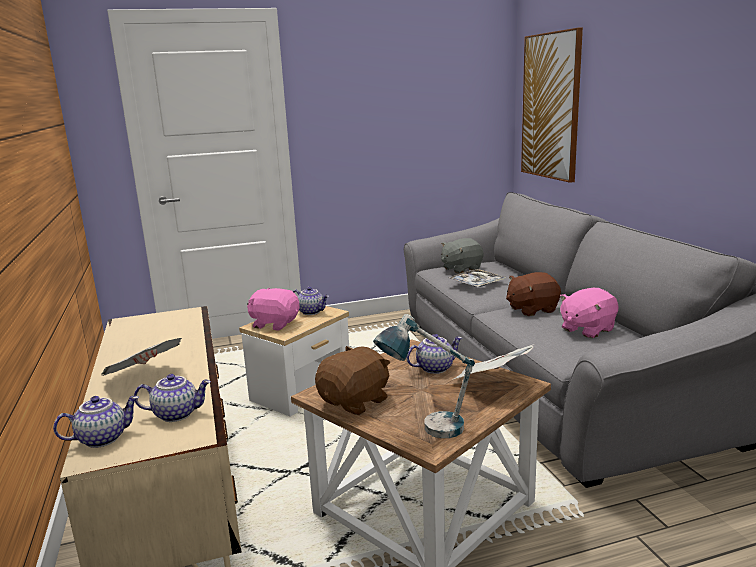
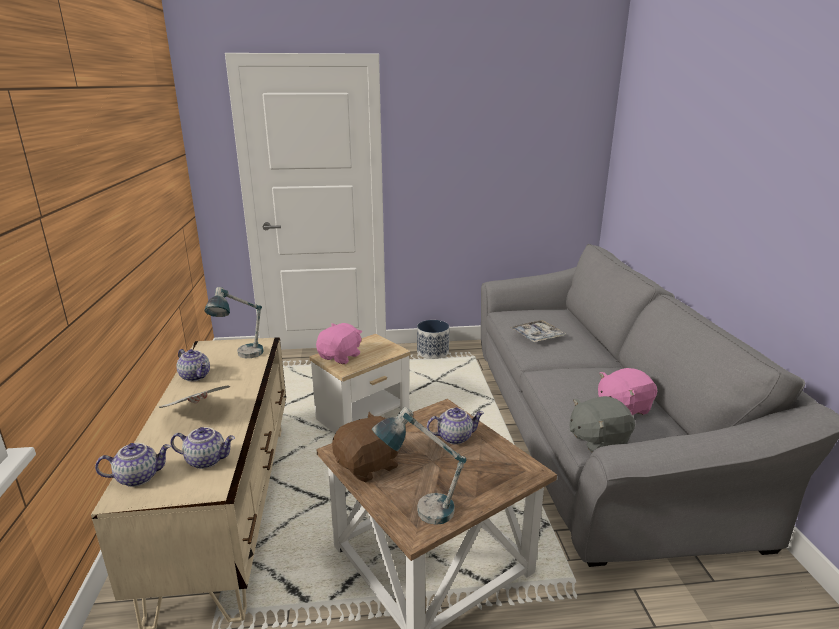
camera: 10 degrees right, 5 degrees up
(171, 326) = (241, 357): none -> table lamp
(275, 324) = (340, 357): pink plush toy -> pink plush toy turned 90 degrees clockwise
(311, 312) = (377, 347): teapot -> teapot (196, 376)
(357, 326) = (433, 352): none -> planter
(461, 269) = (529, 315): grey plush toy -> grey plush toy (597, 440)
(492, 382) = (501, 463): newspaper -> none
(531, 309) = (578, 375): brown plush toy -> none
(551, 106) = (640, 164): picture -> none

